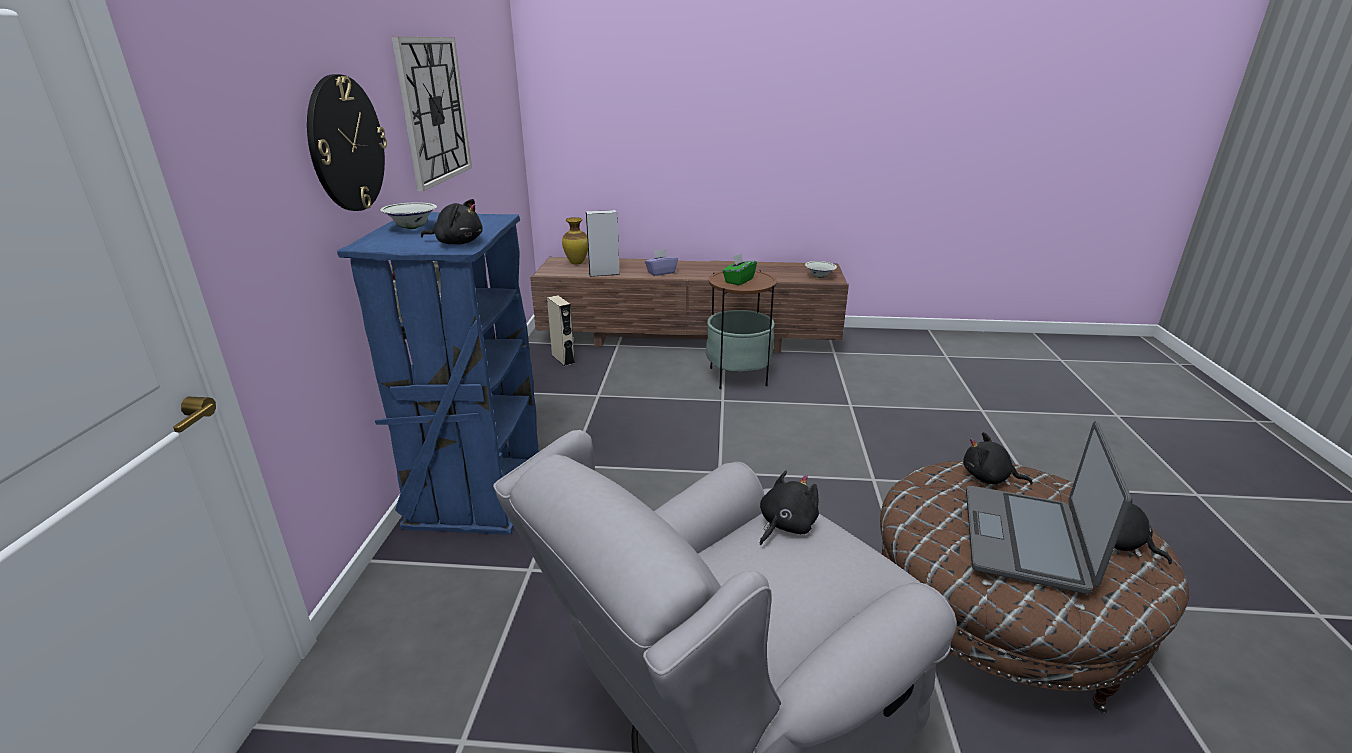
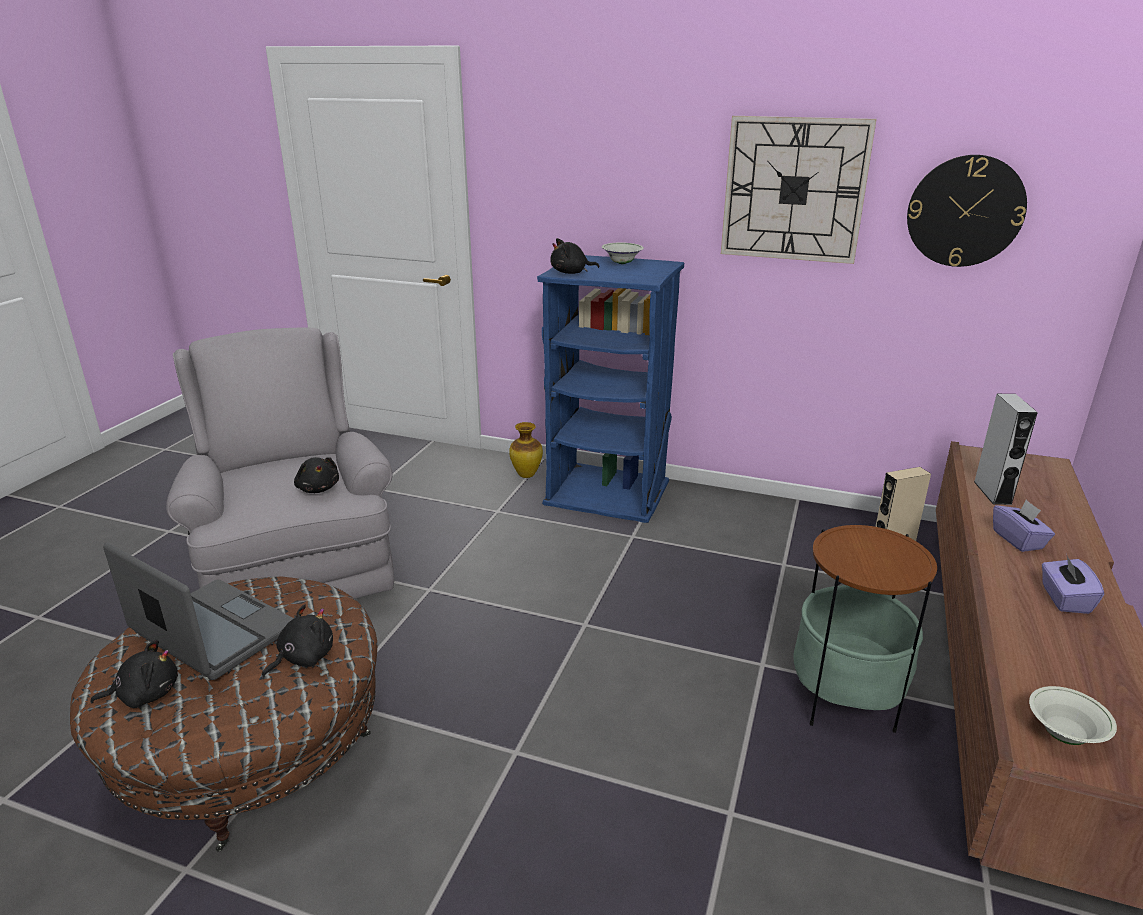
camera: 105 degrees right, 0 degrees up
(346, 144) = (624, 191): wall clock -> wall clock (965, 211)
(457, 243) = (571, 273): black plush toy -> black plush toy turned 45 degrees clockwise
(577, 263) = (1042, 476): vase -> vase (527, 475)
(715, 269) = (1064, 599): none -> purple tissue box
(738, 281) = (866, 551): green tissue box -> none

